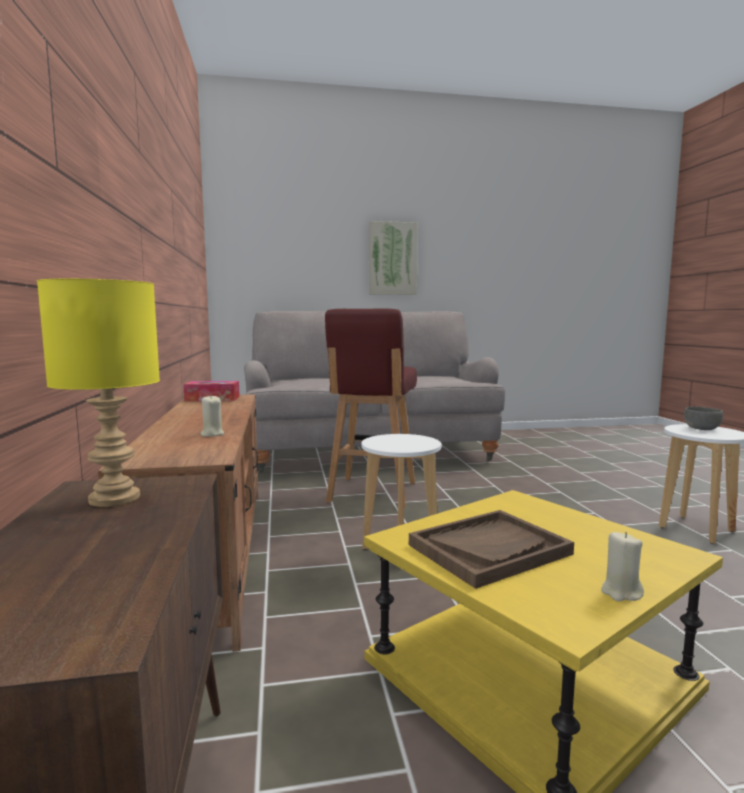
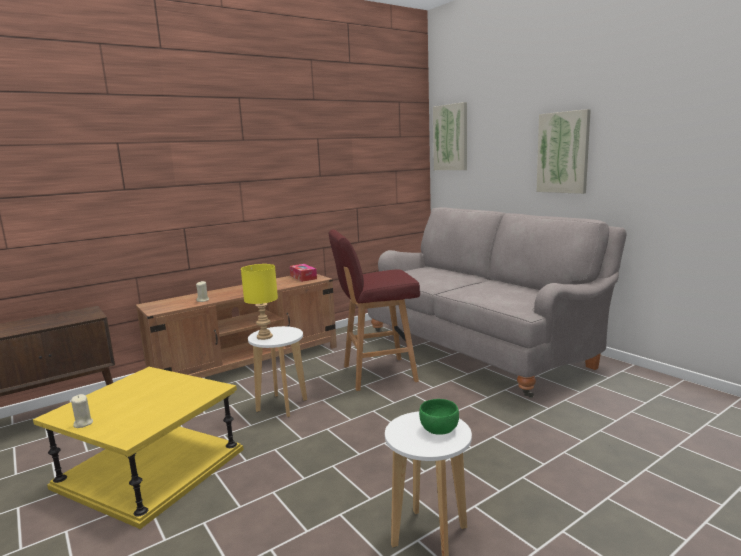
camera: 65 degrees right, 5 degrees up
(112, 498) = (76, 314): yellow table lamp -> yellow table lamp (264, 336)
(245, 234) = (451, 137): none -> picture
(489, 549) = (133, 392): brown tray -> none
(702, 429) = (439, 429): grey bowl -> green bowl

